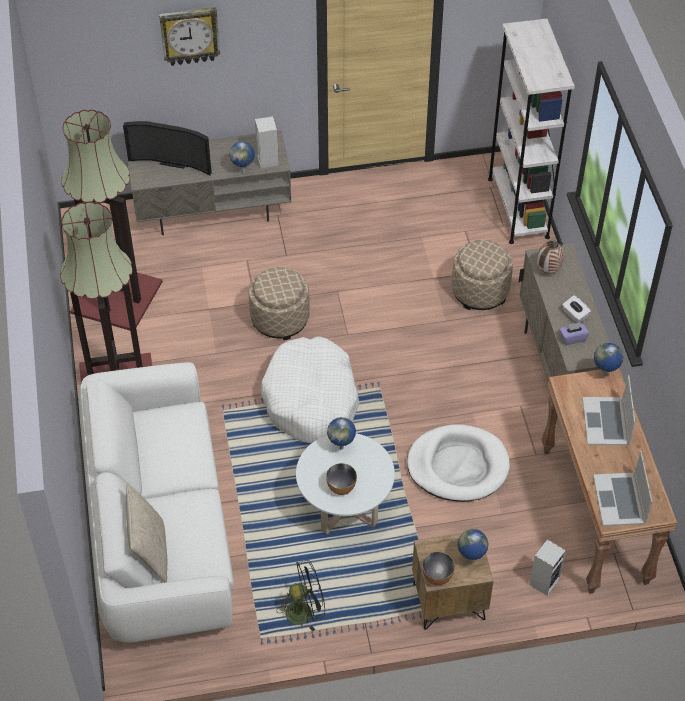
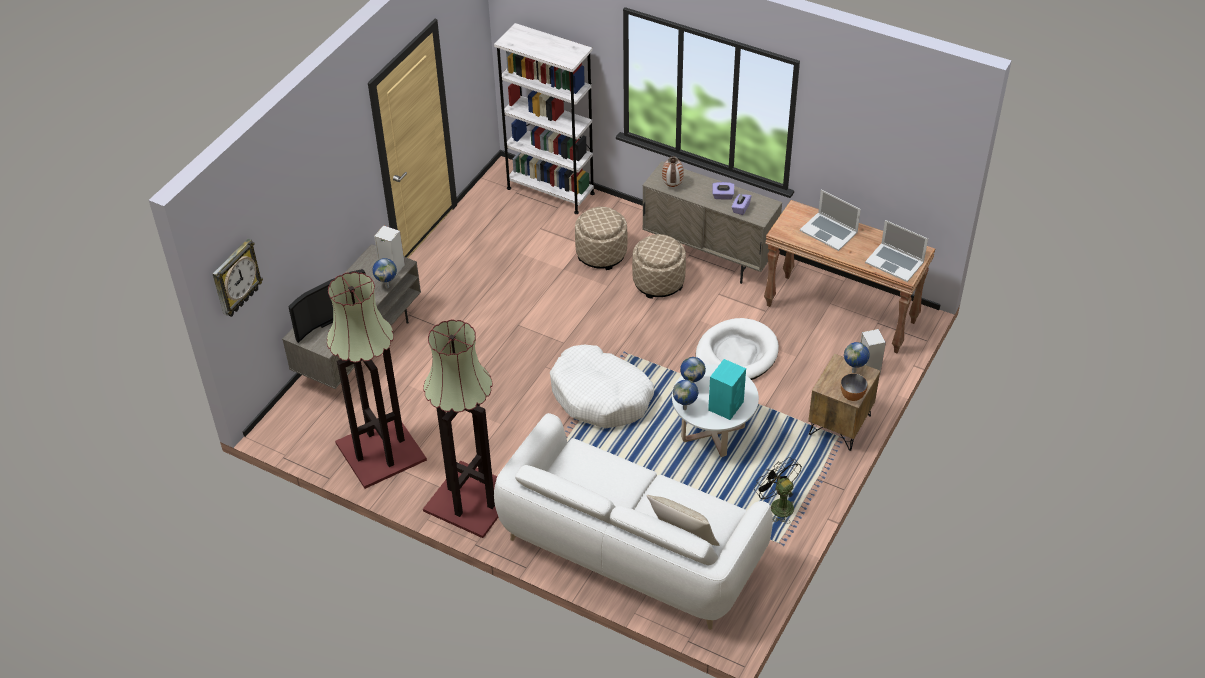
camera: 50 degrees left, 5 degrees down
(190, 35) = (304, 194): wall clock -> wall clock (235, 278)
(280, 319) = (508, 370): beige ottoman -> beige ottoman (658, 282)
(304, 610) = (777, 505): black fan -> black fan turned 60 degrees counterclockwise
(341, 487) = (726, 405): bowl -> turquoise speaker
(575, 315) = (723, 196): white tissue box -> purple tissue box
(605, 375) = (791, 209): globe -> globe (685, 408)

